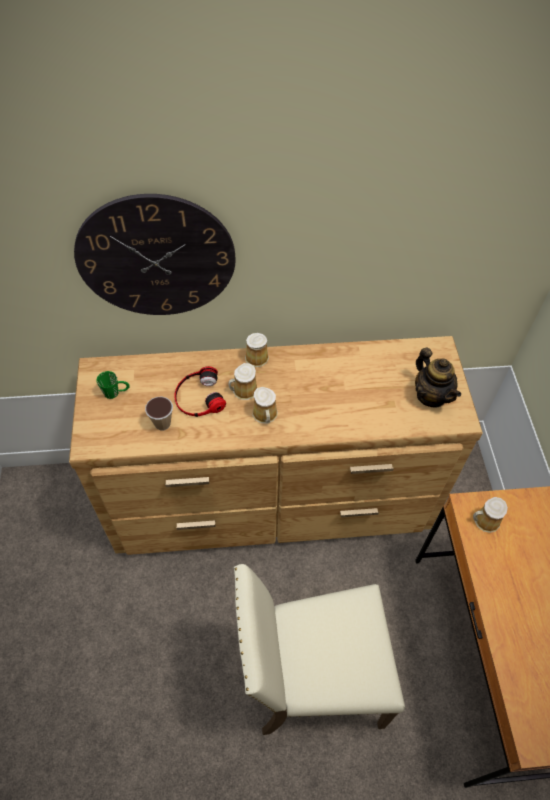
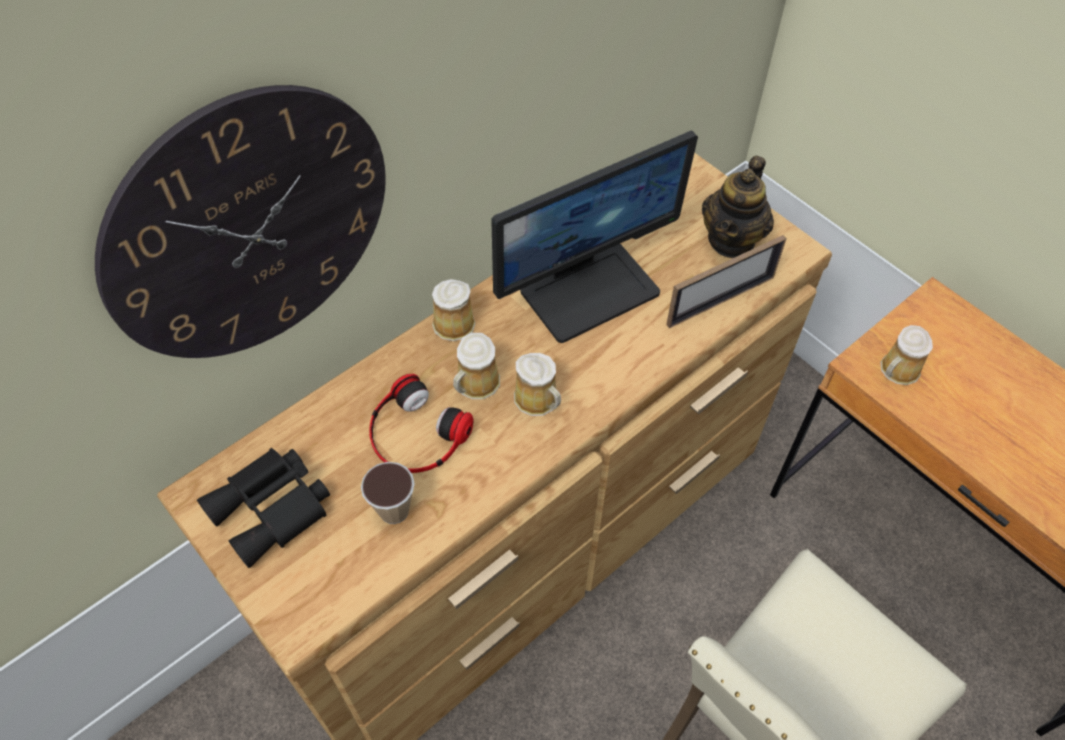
camera: 35 degrees left, 0 degrees up
(116, 392) = (273, 510): green mug -> black binoculars
(334, 378) = (589, 290): none -> monitor
(396, 422) = (720, 300): none -> picture frame
(431, 395) = (732, 240): teapot -> teapot turned 90 degrees clockwise

